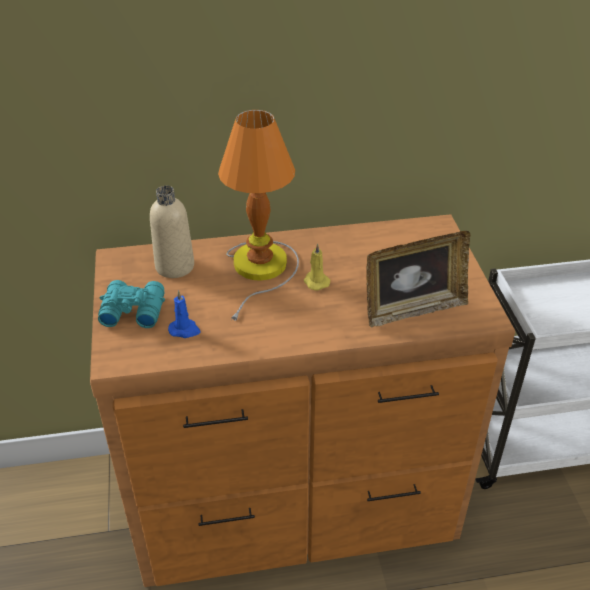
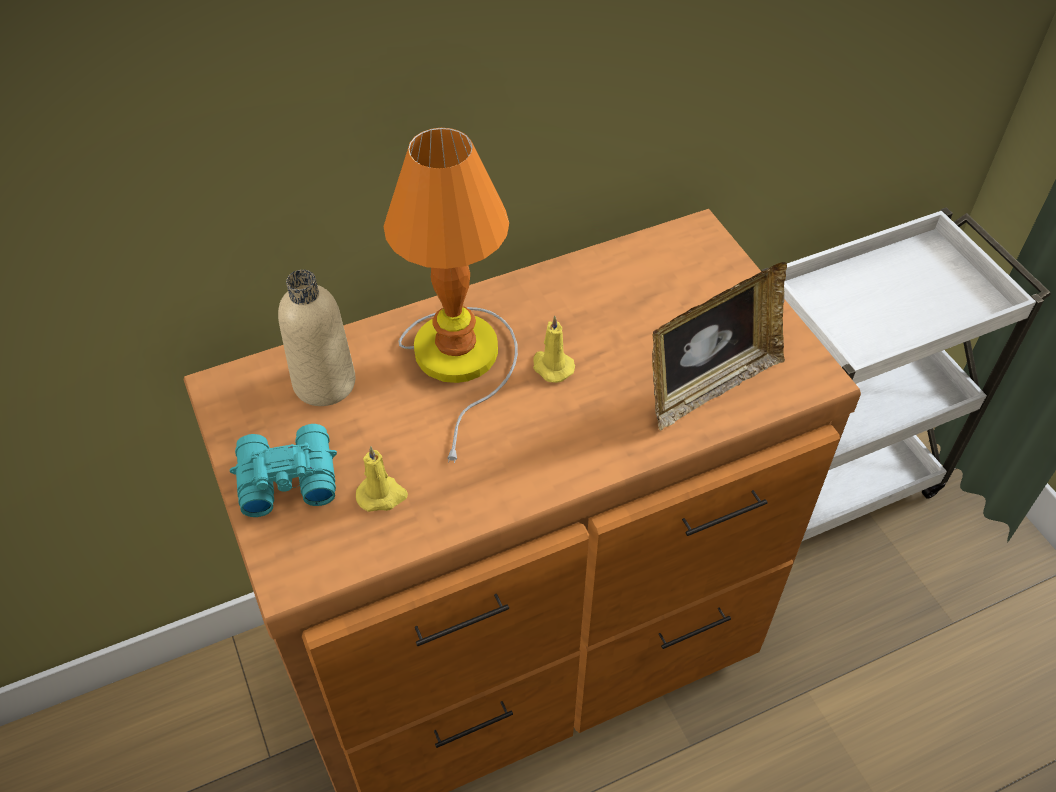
camera: 15 degrees left, 10 degrees up
(185, 330) = (382, 495): blue candle -> yellow candle

